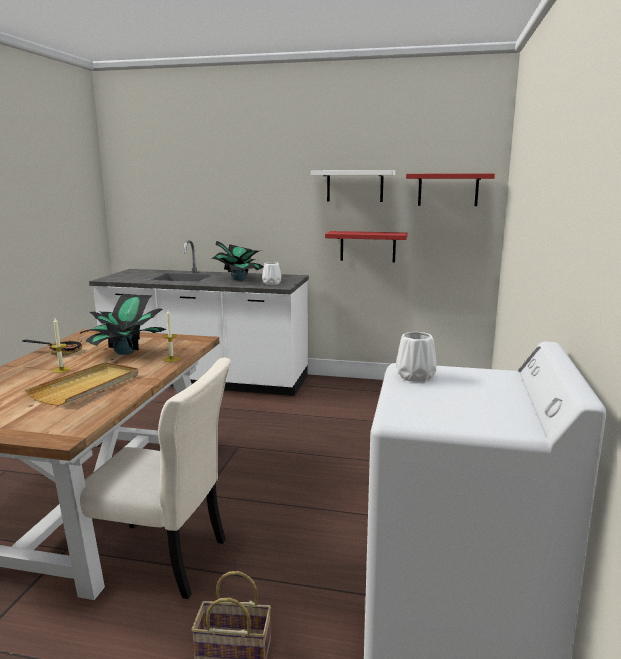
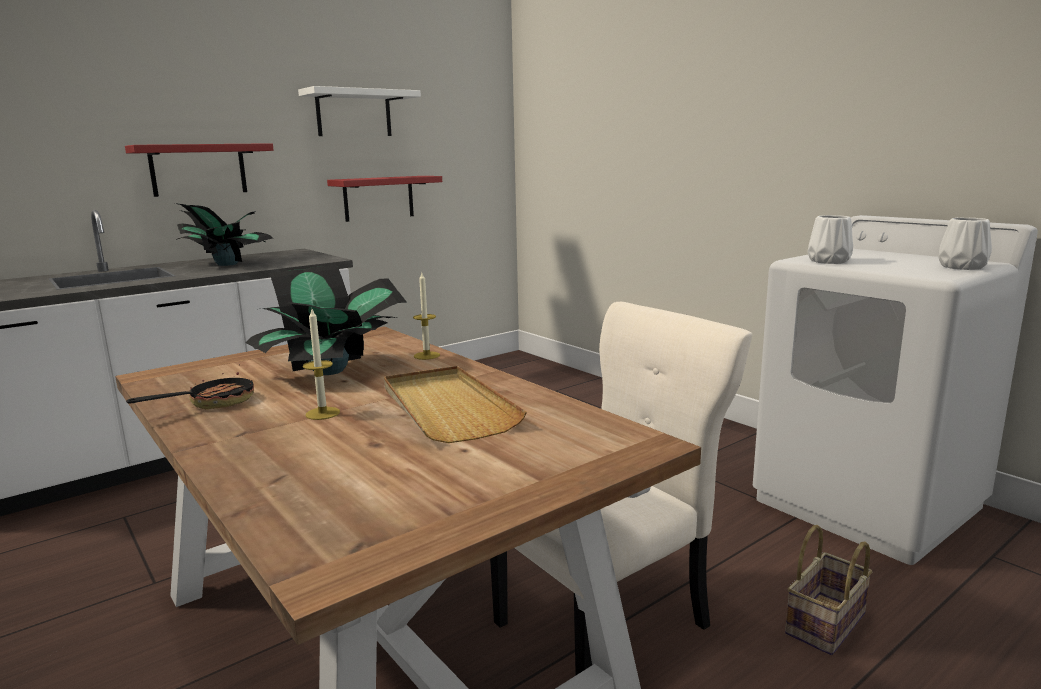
camera: 50 degrees left, 0 degrees up
(272, 283) = (300, 259): white vase -> white vase (962, 267)
(448, 189) = (460, 119): red shelf -> red shelf (198, 169)

